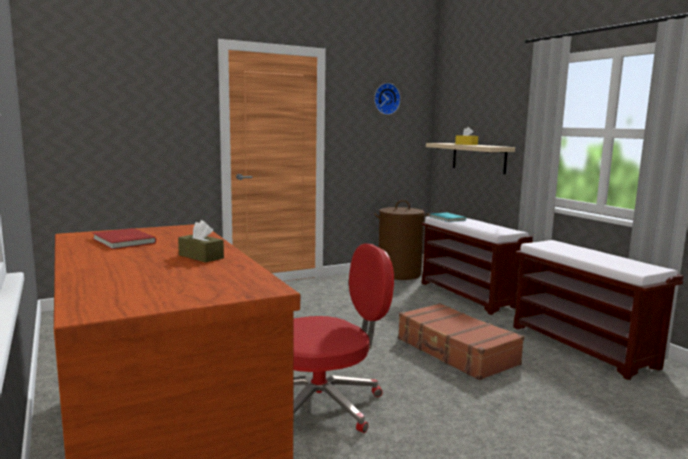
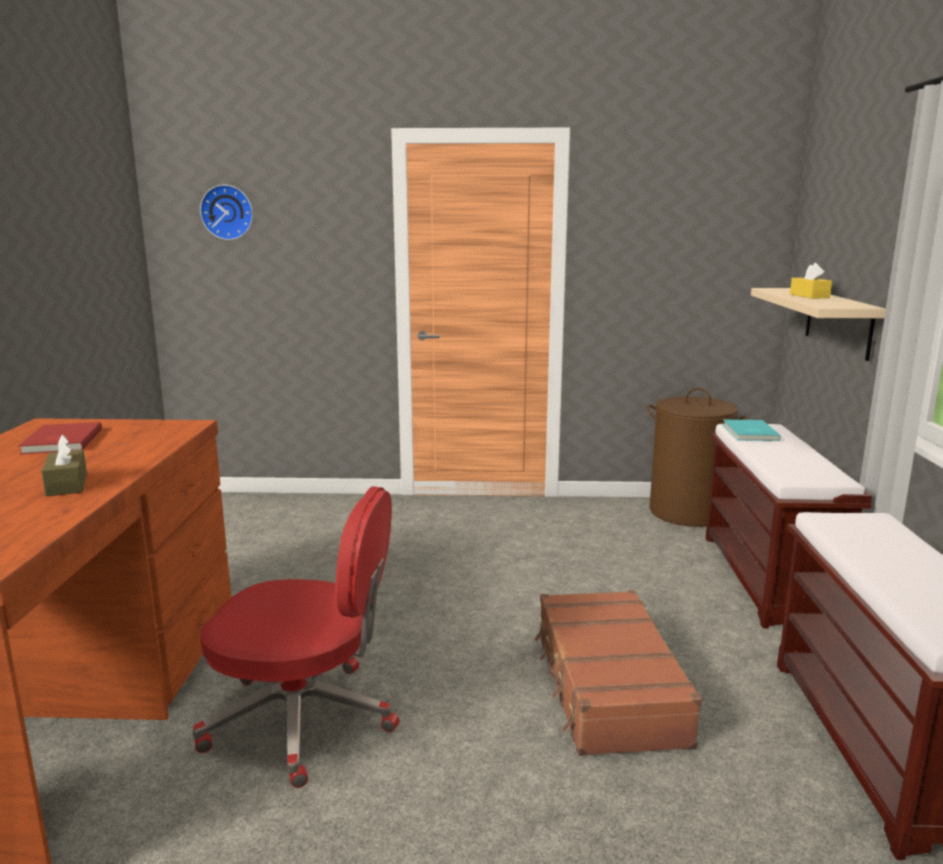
camera: 30 degrees right, 5 degrees up
(386, 99) = (687, 207): wall clock -> wall clock (228, 212)

